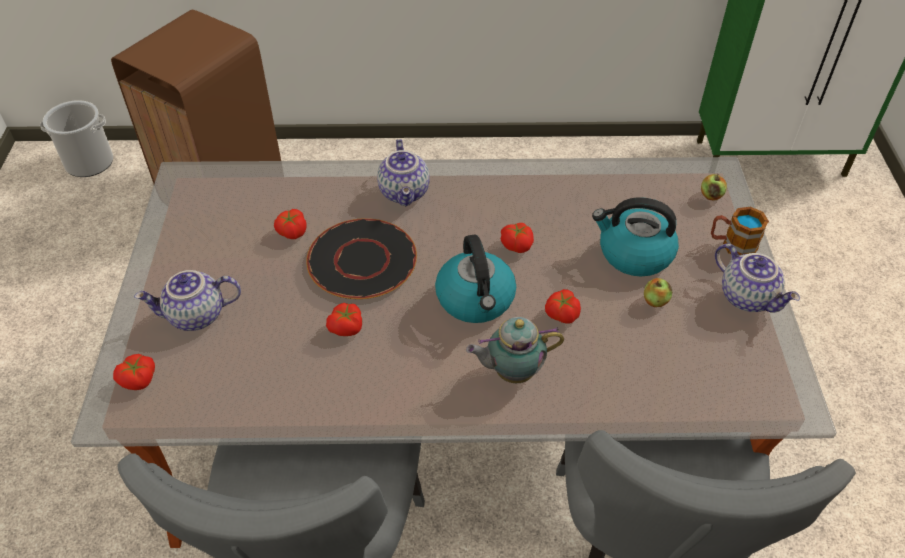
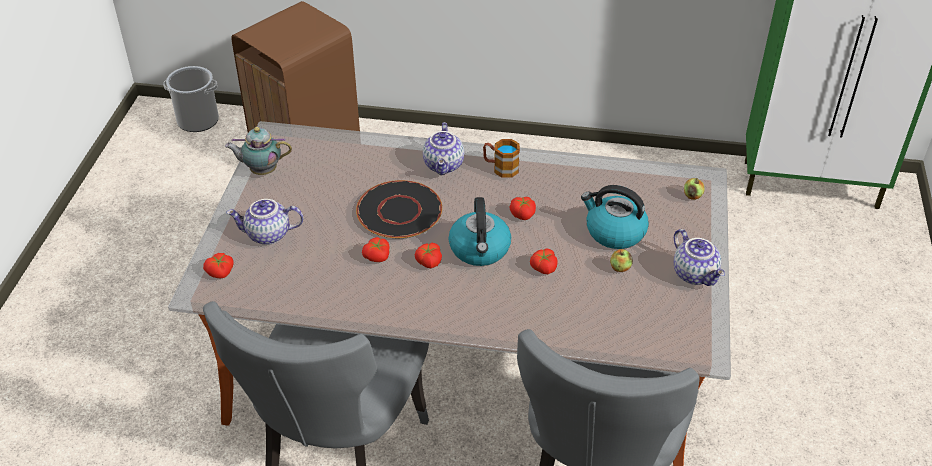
camera: 10 degrees right, 5 degrees down
(291, 232) = (349, 184): tomato -> tomato (428, 262)
(511, 372) = (493, 302): teapot -> teapot (261, 171)
(732, 245) = (697, 235): mug -> mug (500, 168)

